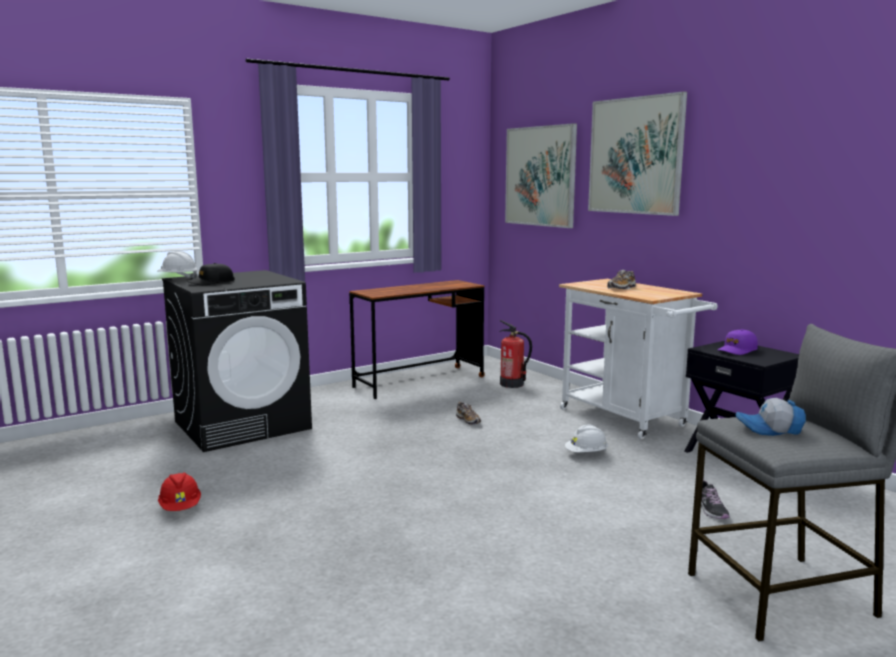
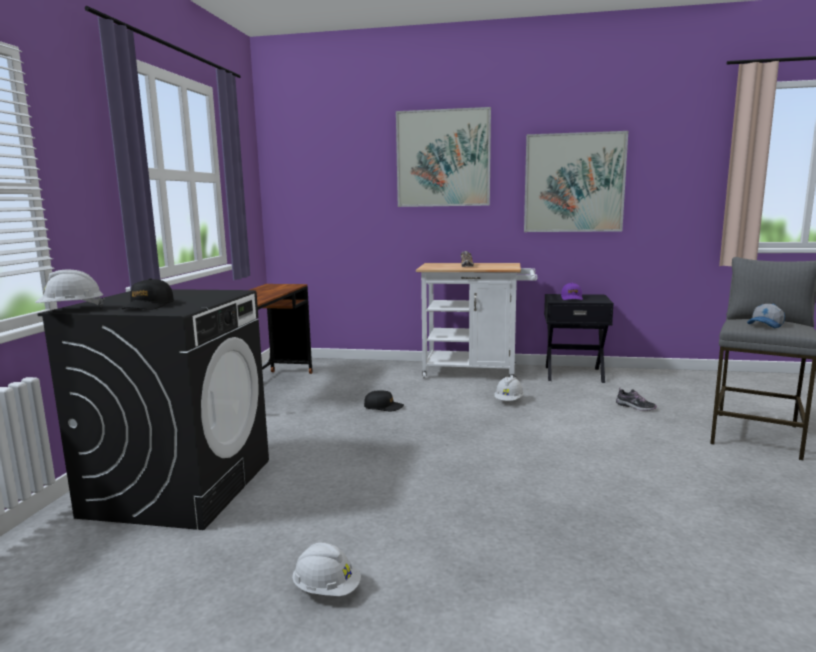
camera: 45 degrees left, 0 degrees up
(180, 508) = (326, 589): red hard hat -> white hard hat
(468, 421) = (383, 407): shoe -> black cap
(512, 384) = (347, 372): fire extinguisher -> none
(540, 176) = (332, 178): picture -> picture (574, 183)

